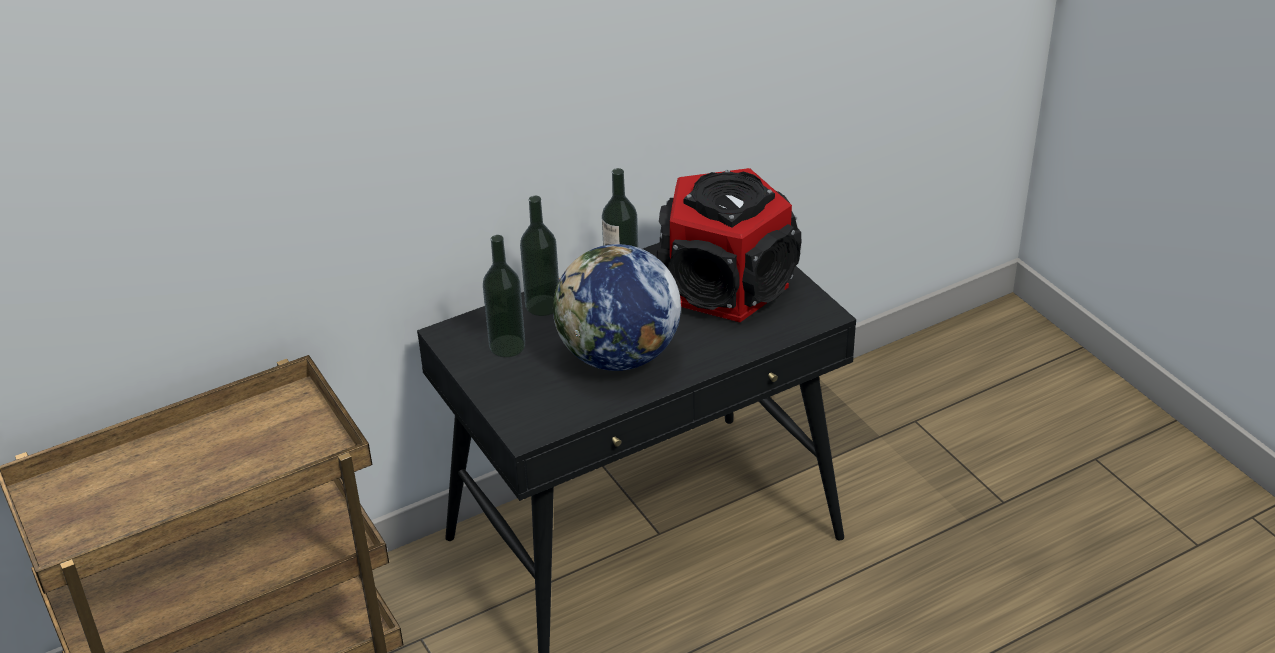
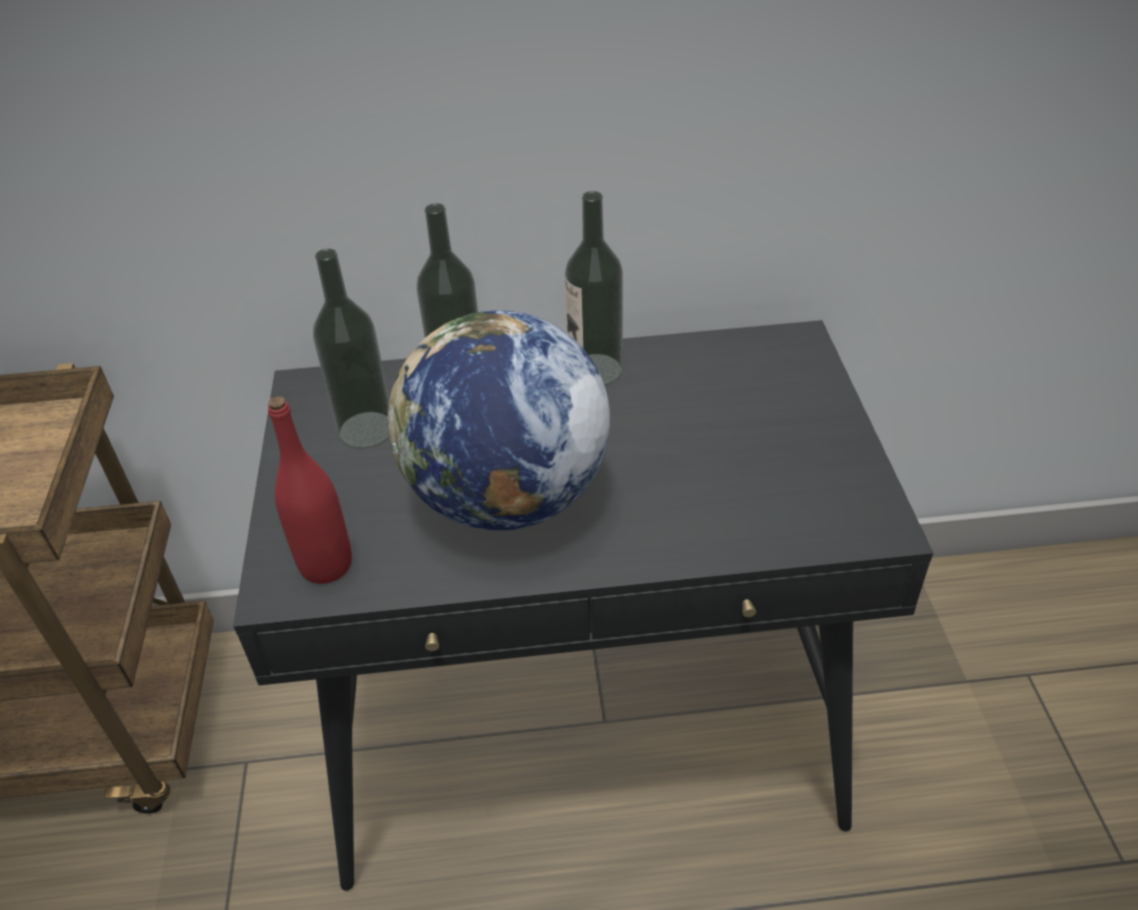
camera: 25 degrees right, 5 degrees up
(543, 416) = (326, 565): none -> red bottle
(725, 285) = (741, 426): speaker -> none

